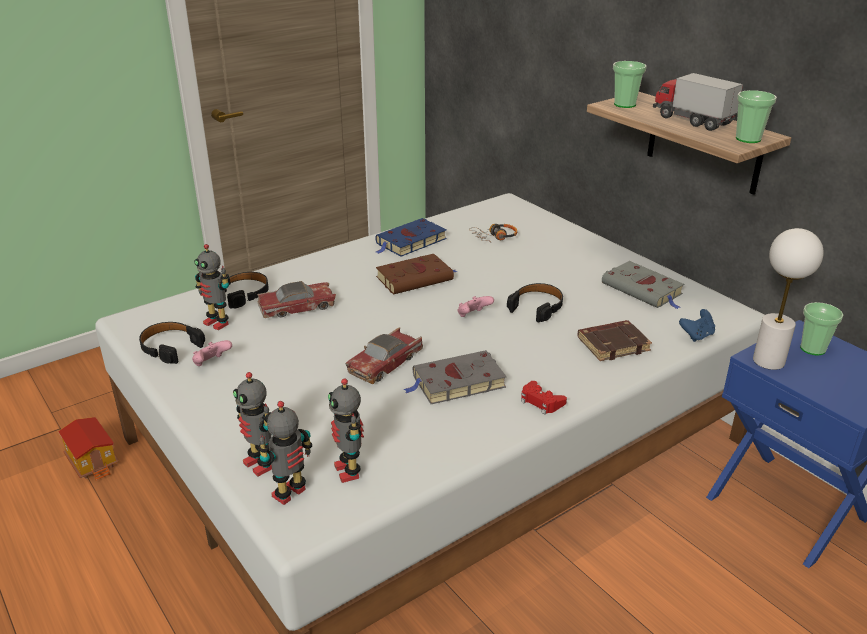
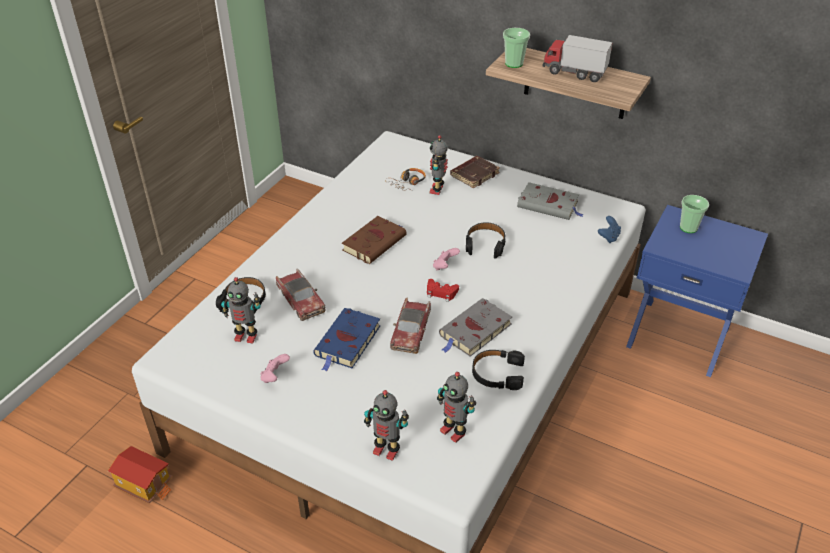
camera: 25 degrees left, 10 degrees up
(170, 347) = (226, 373): black headphones -> black headphones (497, 374)
(290, 494) = (427, 465): toy robot -> toy robot (437, 190)
(297, 307) = (300, 300): toy car -> toy car turned 105 degrees clockwise
(410, 242) = (343, 206): blue book -> blue book (347, 342)
(541, 402) = (542, 328): red game controller -> red game controller (441, 293)
(613, 344) = (559, 262): brown book -> brown book (474, 174)
(748, 139) = (625, 86): cup -> none
(768, 360) = (667, 247): white table lamp -> none

